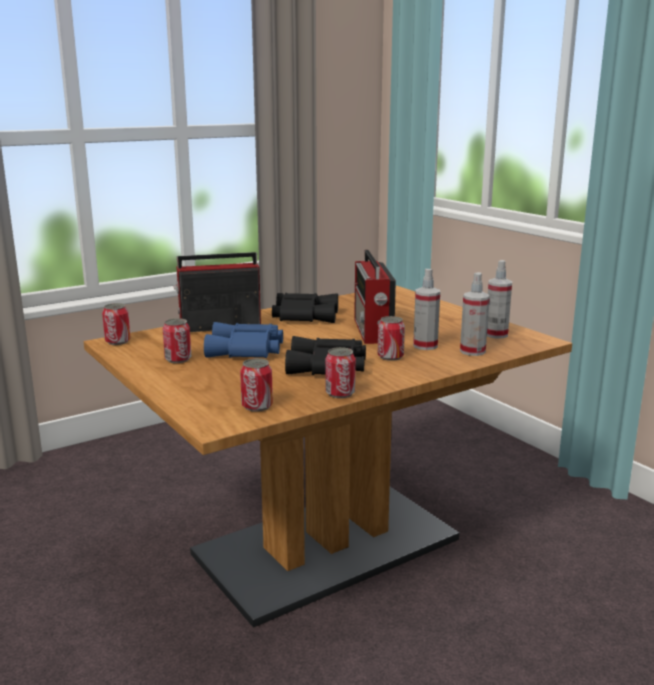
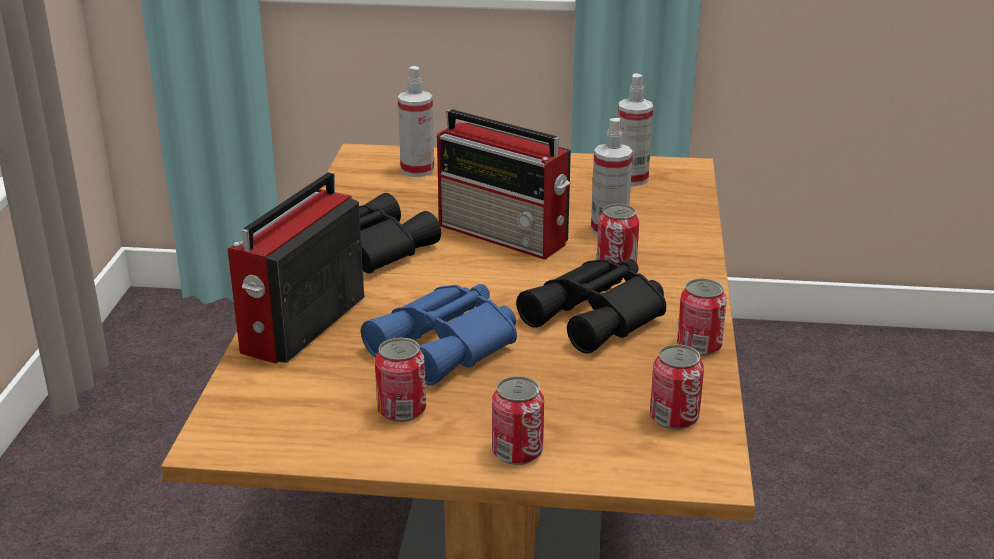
camera: 50 degrees left, 10 degrees up
(118, 341) = (227, 434): can -> can (517, 452)
(472, 351) = (667, 215): spray bottle -> spray bottle (417, 170)

